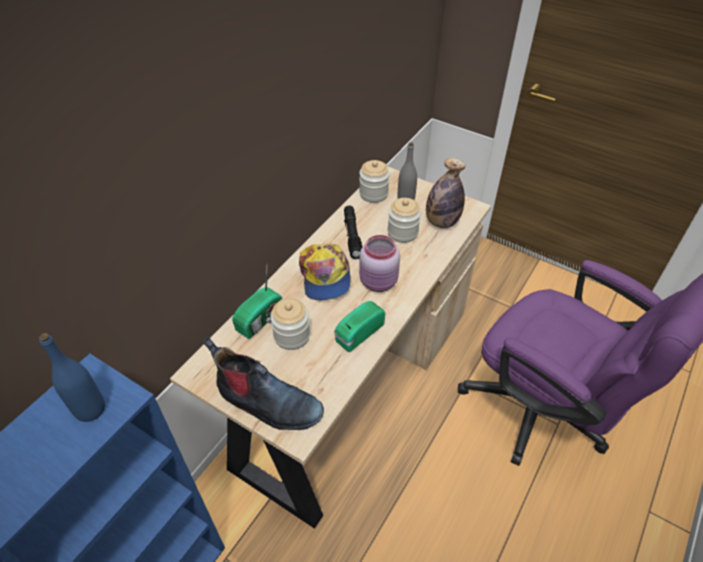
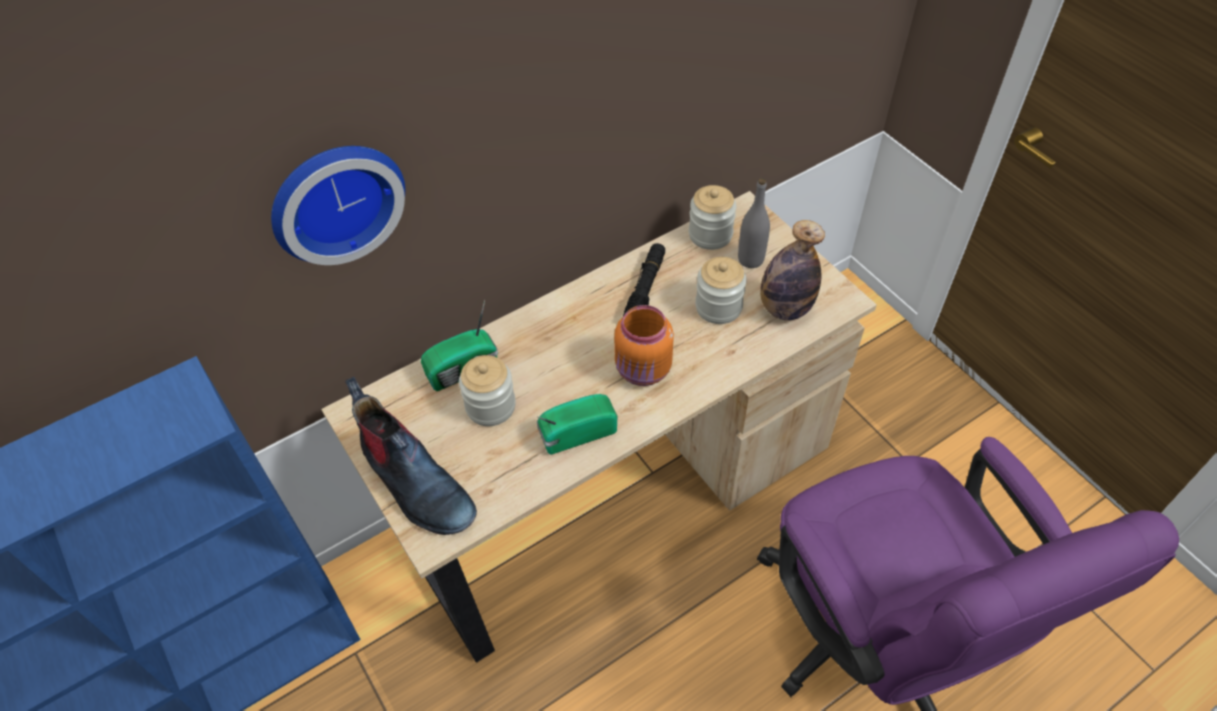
camera: 25 degrees right, 5 degrees up
(90, 409) = (164, 424): blue bottle -> none
(166, 204) = (335, 199): none -> wall clock
(325, 276) = (576, 337): cap -> none
(379, 282) = (643, 370): pink jar -> orange jar

